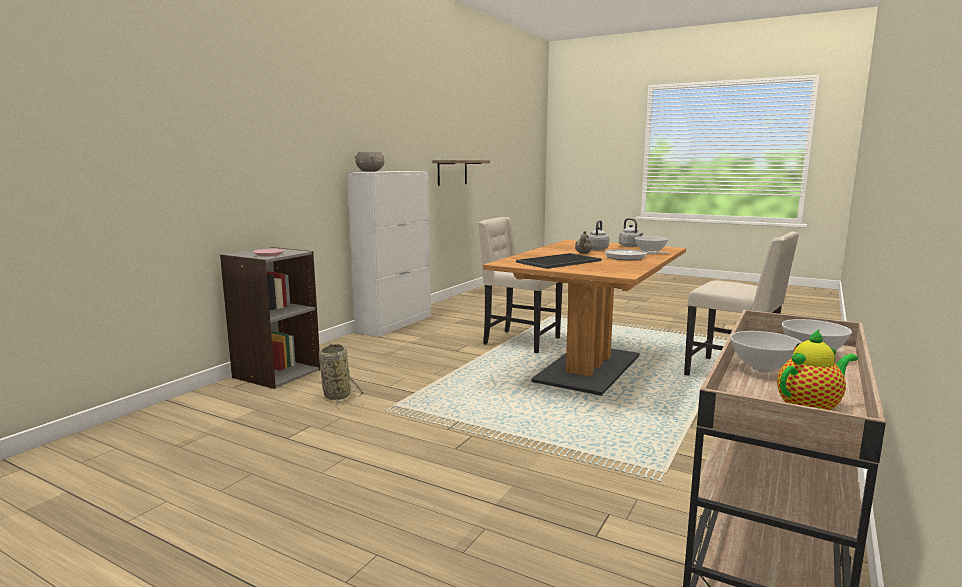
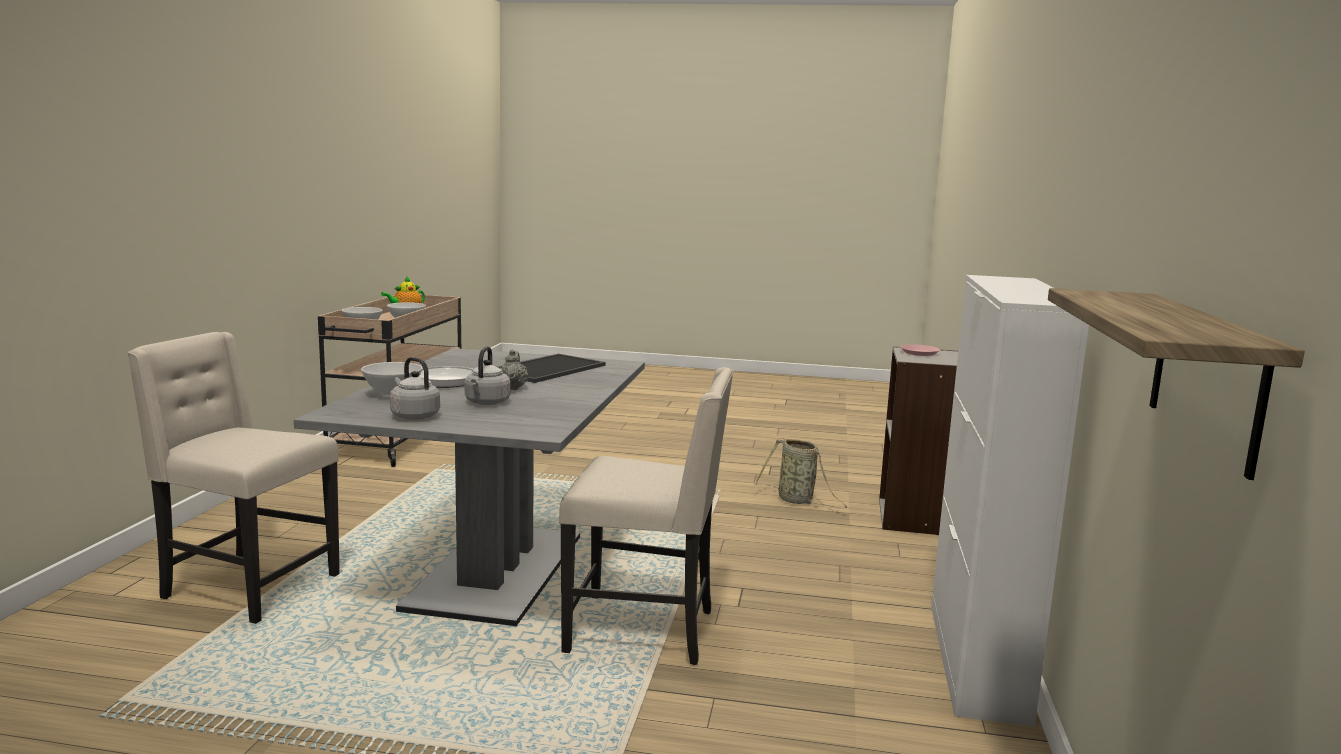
camera: 160 degrees right, 0 degrees up
(370, 171) = (1011, 280): grey bowl -> none
(588, 369) = (497, 572): brown dining table -> grey dining table

